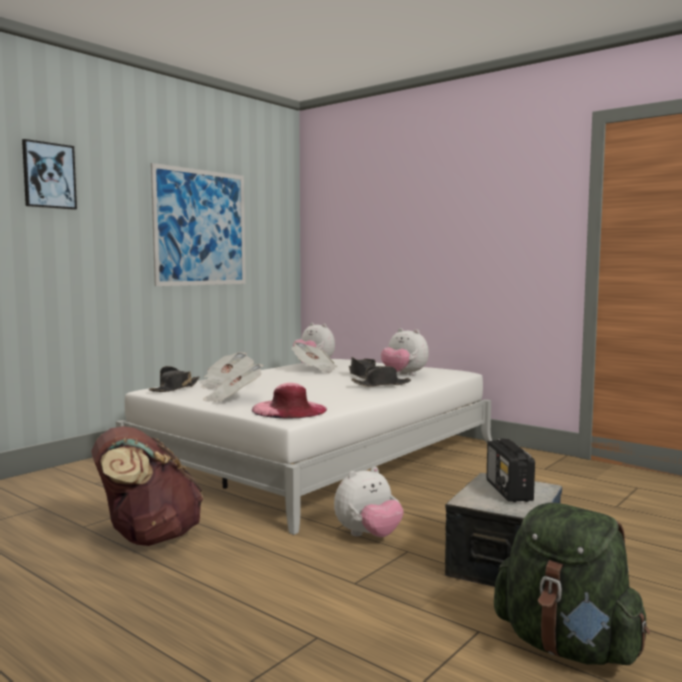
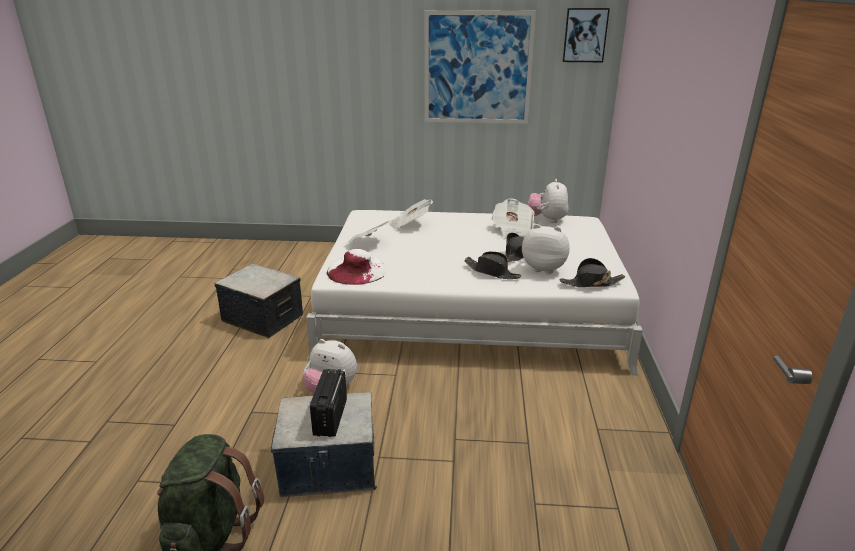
camera: 55 degrees right, 20 degrees up
(49, 175) = (332, 32): picture -> picture (585, 35)
(148, 537) = (263, 318): brown backpack -> storage box
(175, 388) = (377, 216): black hat -> black hat (591, 283)
(289, 409) = (357, 270): pink hat -> white hat
(404, 375) = (544, 268): plush toy -> plush toy turned 105 degrees clockwise
(509, 491) = (330, 418): radio -> radio turned 45 degrees counterclockwise

